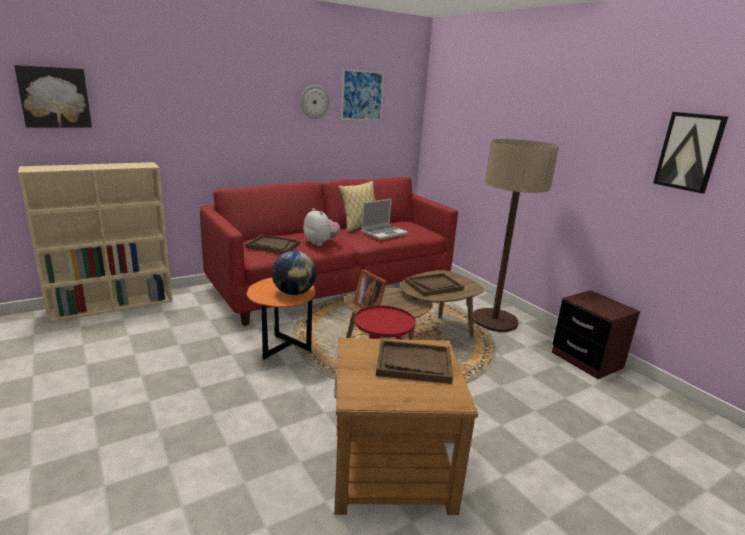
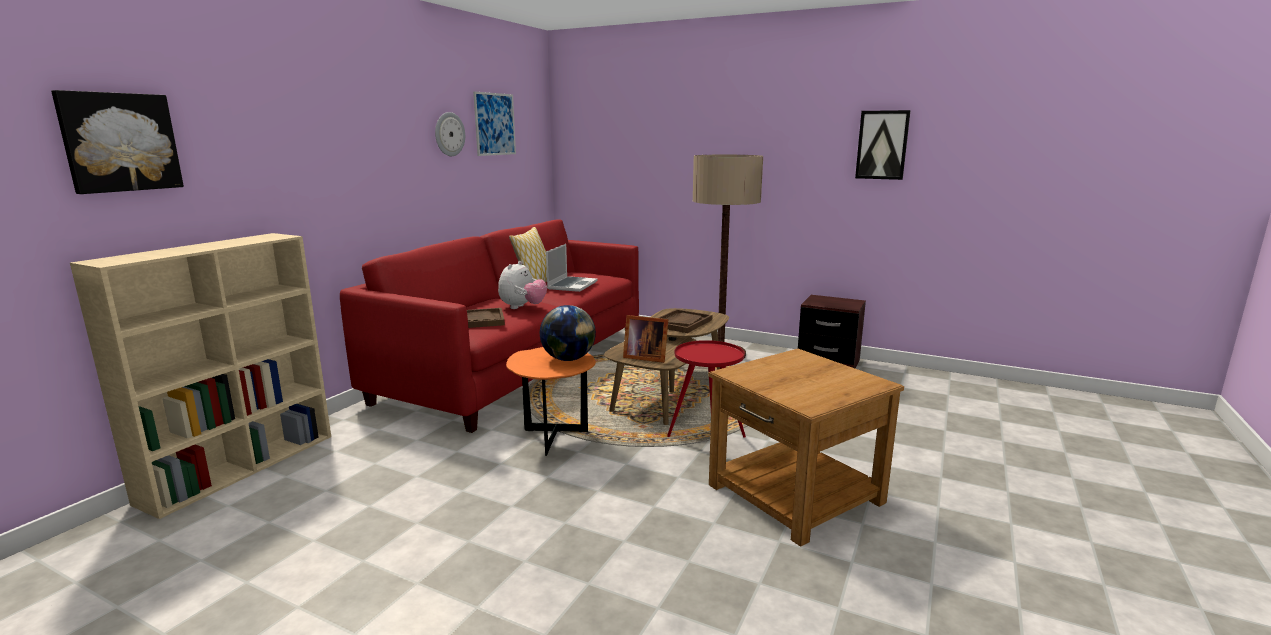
camera: 30 degrees left, 5 degrees down
(321, 243) = (522, 307): plush toy -> plush toy turned 90 degrees clockwise
(413, 363) = (804, 370): brown tray -> none

